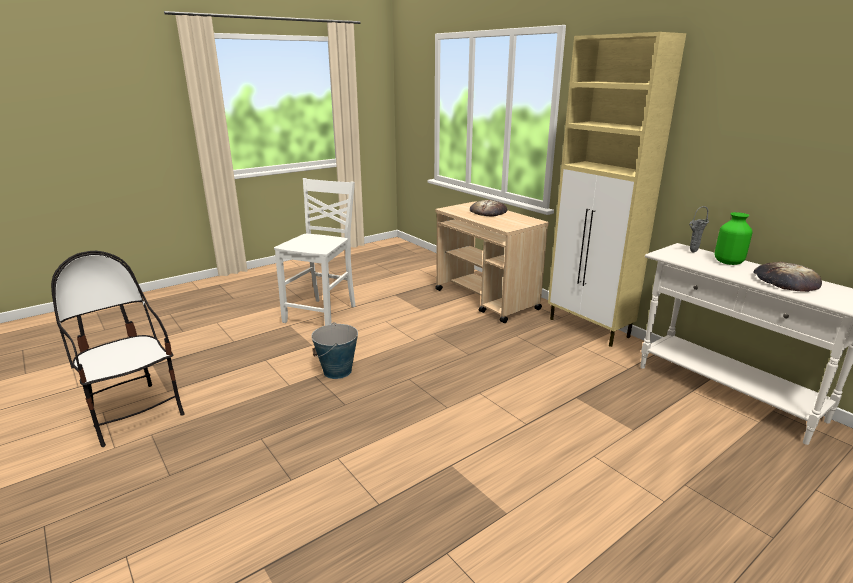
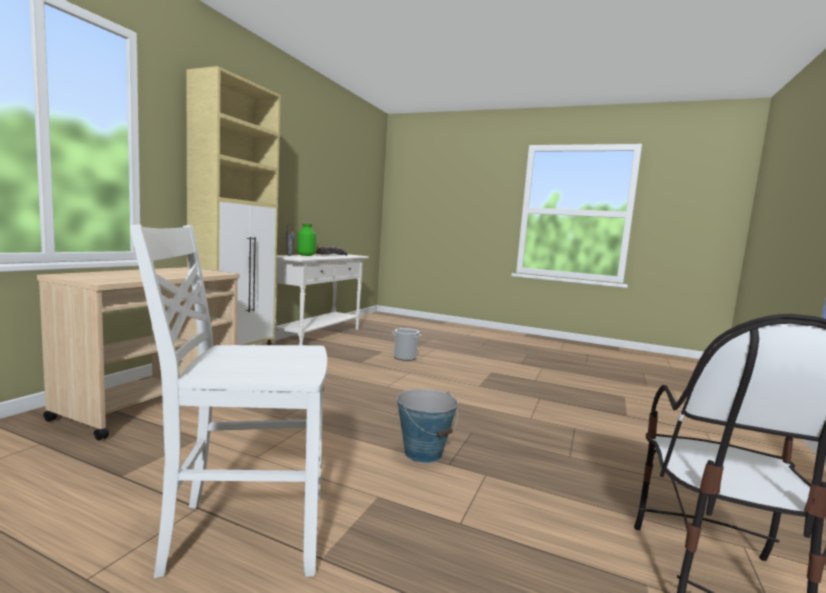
camera: 120 degrees left, 15 degrees down
(488, 211) = (129, 273): bread -> none
(599, 442) = (405, 357): none -> bucket

